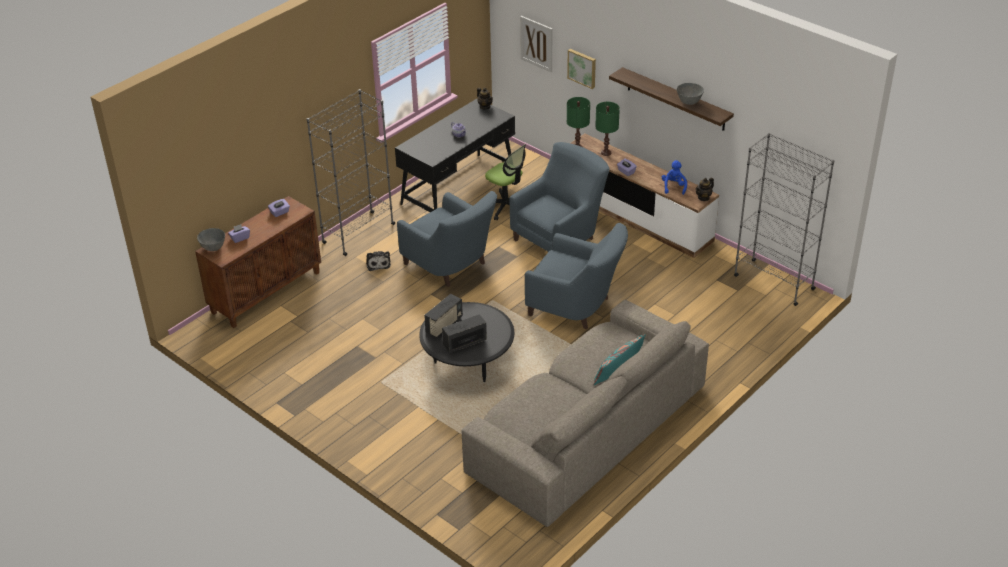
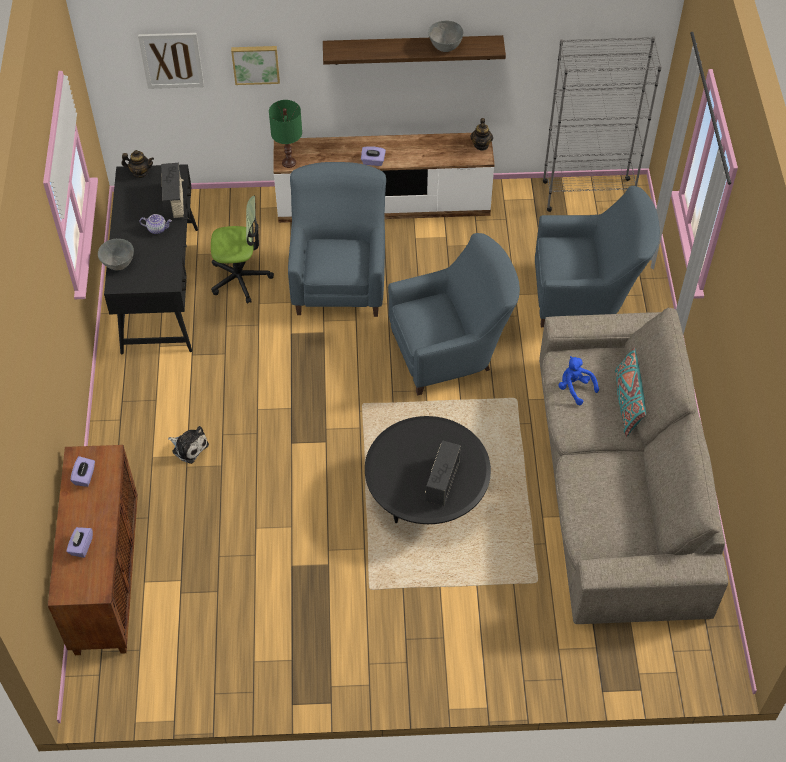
camera: 45 degrees left, 15 degrees up
(213, 248) = (66, 584): grey bowl -> grey bowl (118, 264)
(358, 234) = (119, 425): grey bookcase -> none
(444, 325) = (396, 476): radio -> radio (174, 201)
(451, 266) = (271, 392): blue armchair -> blue armchair (586, 296)
(606, 153) = (325, 150): green table lamp -> none
(674, 187) = (439, 150): blue plush toy -> blue plush toy (575, 388)

